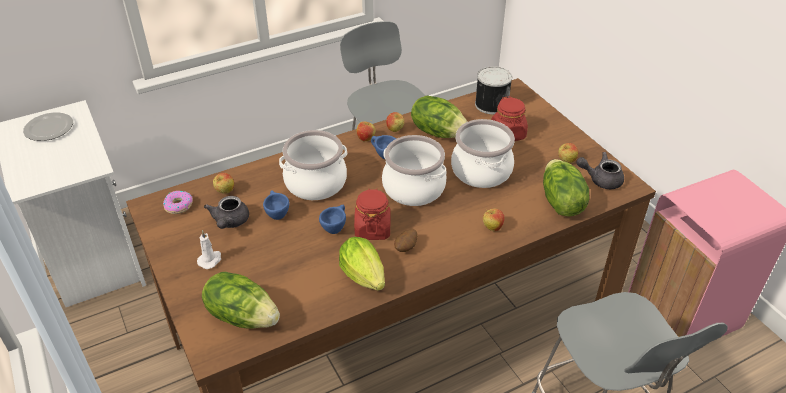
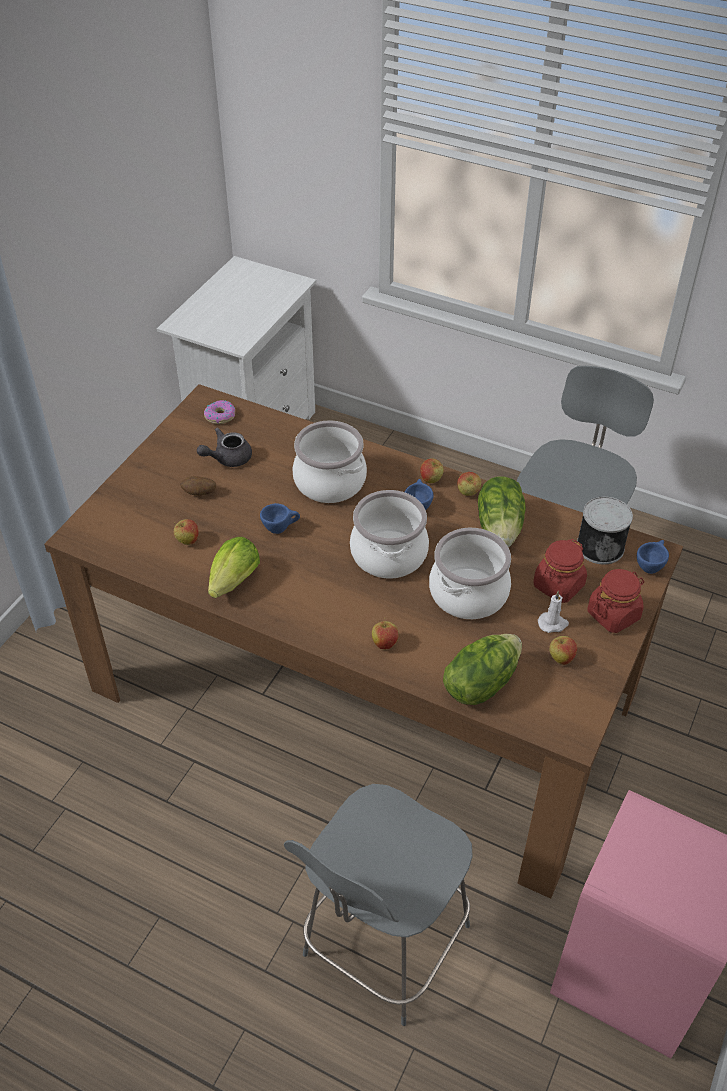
camera: 55 degrees right, 5 degrees up
(50, 129) = (259, 287): plate -> none
(210, 260) = (173, 474): white candle -> white candle (553, 623)
(225, 191) = (263, 432): apple -> apple (187, 541)
(243, 316) = (127, 530): lettuce -> none
(276, 214) = (264, 480): blue cup -> blue cup (650, 566)
(372, 229) = (302, 555): red jar -> red jar (613, 615)
(406, 248) = (297, 592): potato -> potato (199, 493)
(600, 179) = (558, 704): grey teapot -> none

